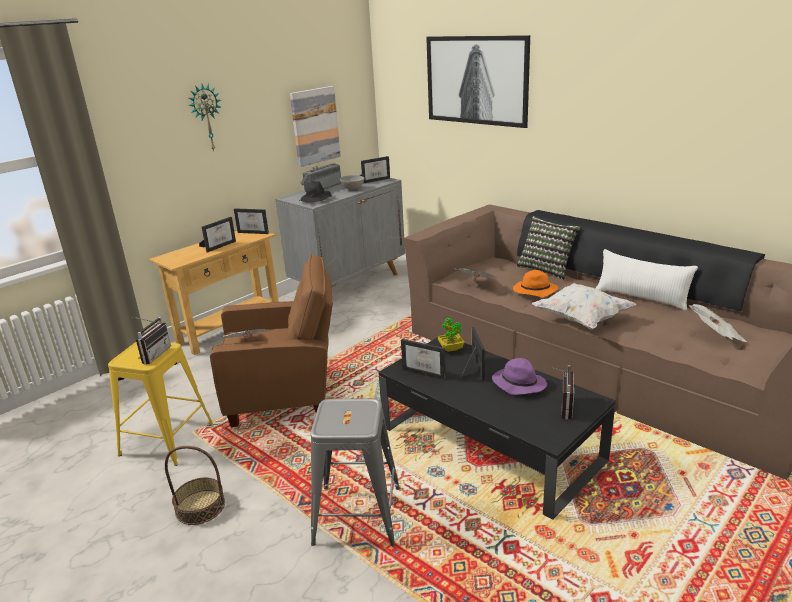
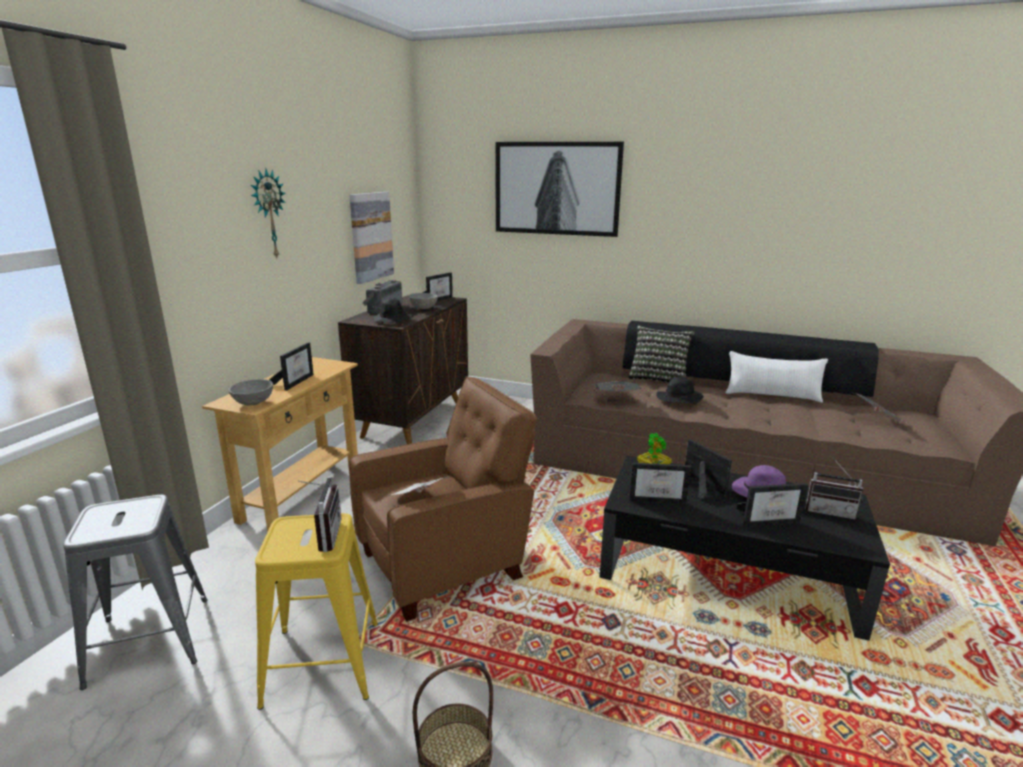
camera: 25 degrees left, 5 degrees down
(179, 260) = (254, 403): none -> grey bowl
(255, 232) = (327, 362): picture frame -> picture frame (769, 521)
(349, 283) = (414, 420): grey cabinet -> brown cabinet
(358, 515) = (672, 699): grey stool -> grey stool (150, 641)
(534, 291) = (678, 399): orange hat -> black hat
(561, 407) = (830, 511): radio -> radio turned 120 degrees clockwise
(581, 319) = (753, 421): white pillow -> none

